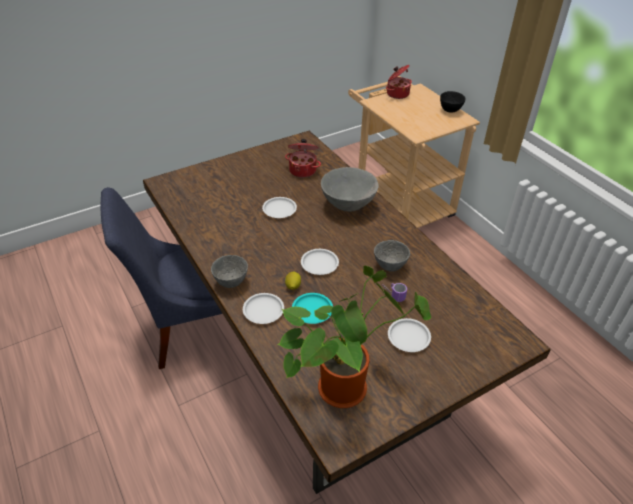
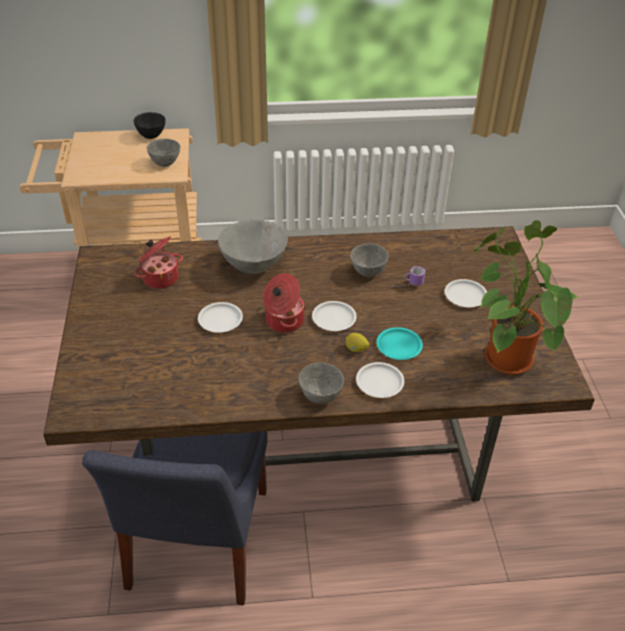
camera: 65 degrees left, 0 degrees up
(397, 94) = (80, 154): cooking pot -> cooking pot (283, 321)
(425, 127) = (165, 163): none -> grey bowl

